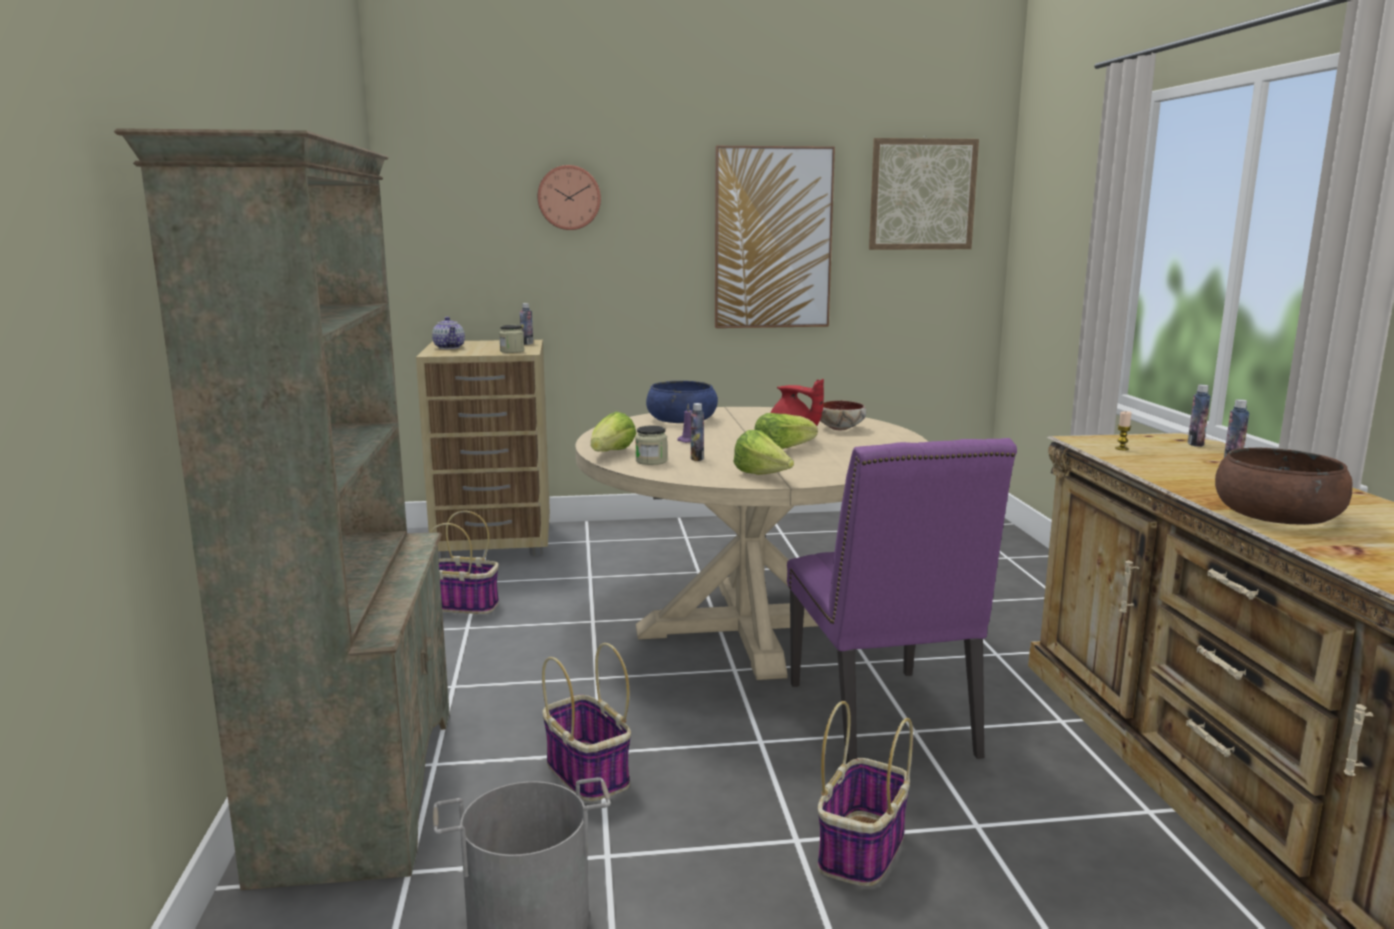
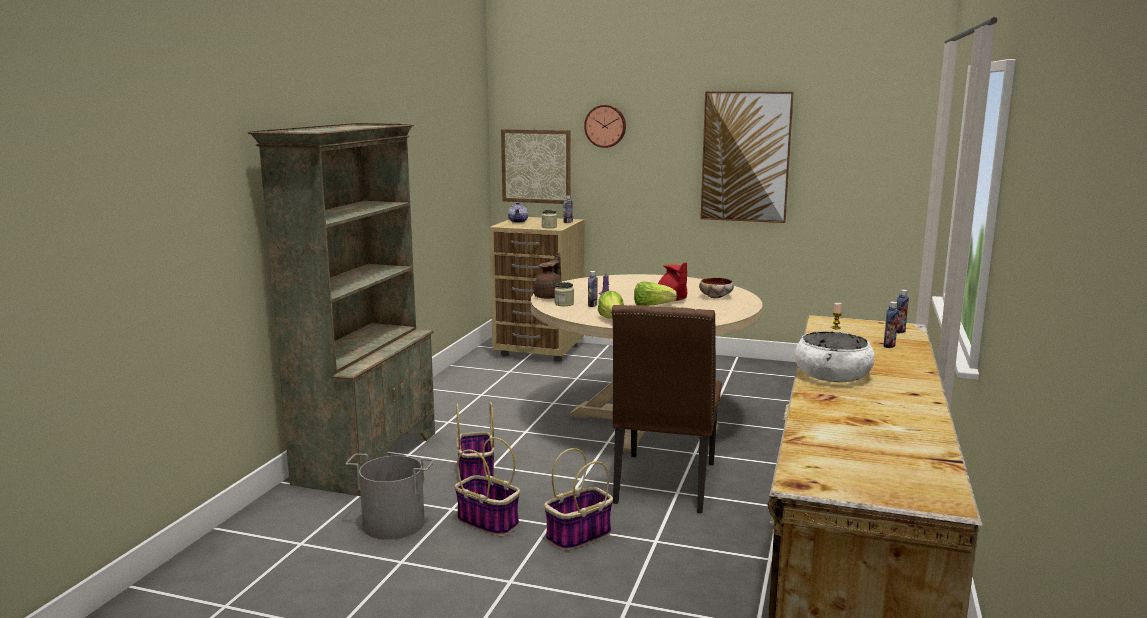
camera: 25 degrees right, 0 degrees up
(464, 605) = (490, 382): basket -> basket (489, 522)
(612, 453) = (550, 297): lettuce -> brown teapot
(681, 419) = (625, 281): blue bowl -> none
(880, 718) = (664, 482): purple chair -> brown chair
(922, 193) = (865, 126): picture -> picture (536, 165)
(1276, 514) = (832, 375): brown bowl -> white bowl

